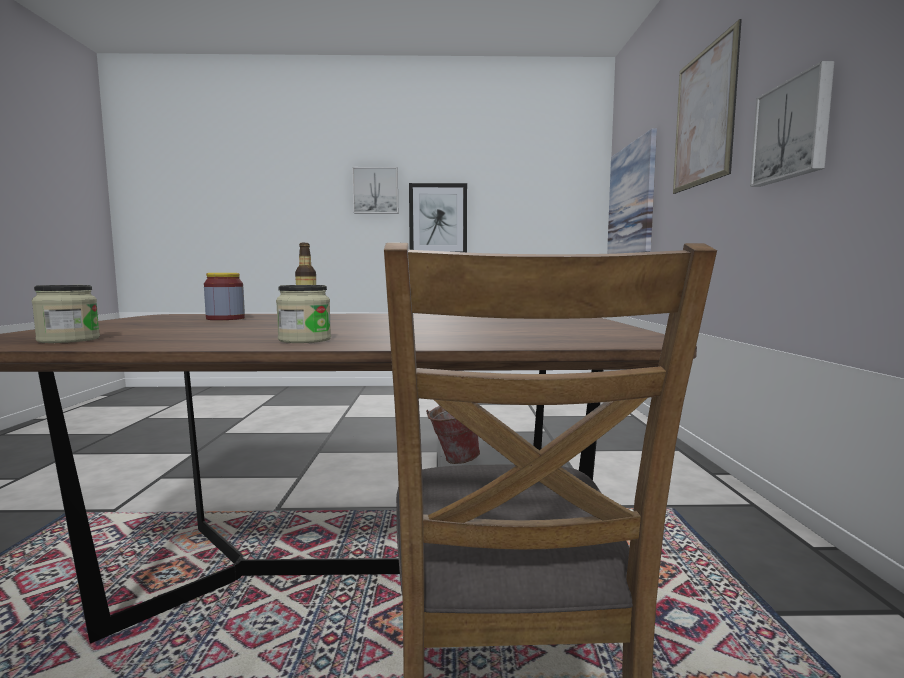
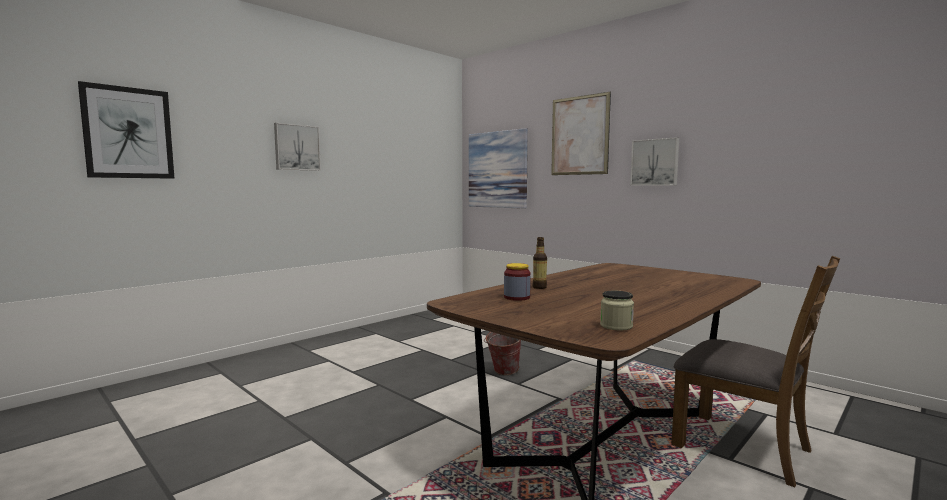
camera: 45 degrees left, 0 degrees up
(305, 340) = (677, 302): jar -> none
(438, 219) = (351, 177): picture -> picture (128, 133)

